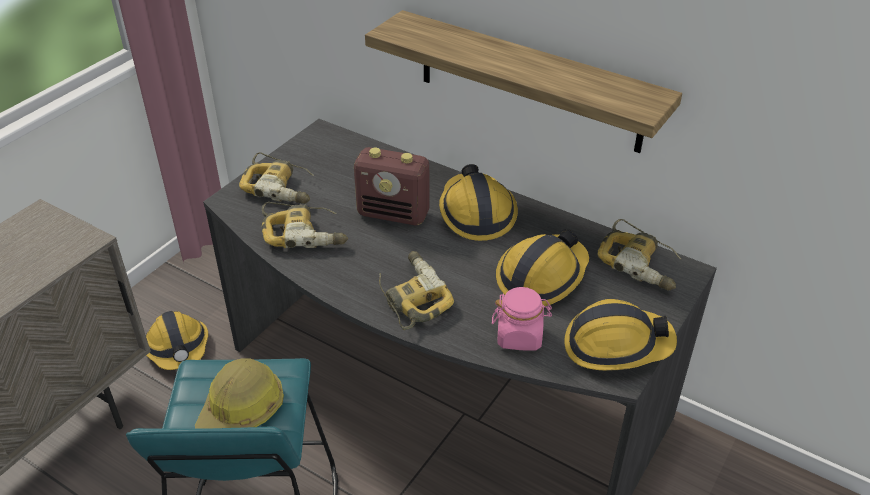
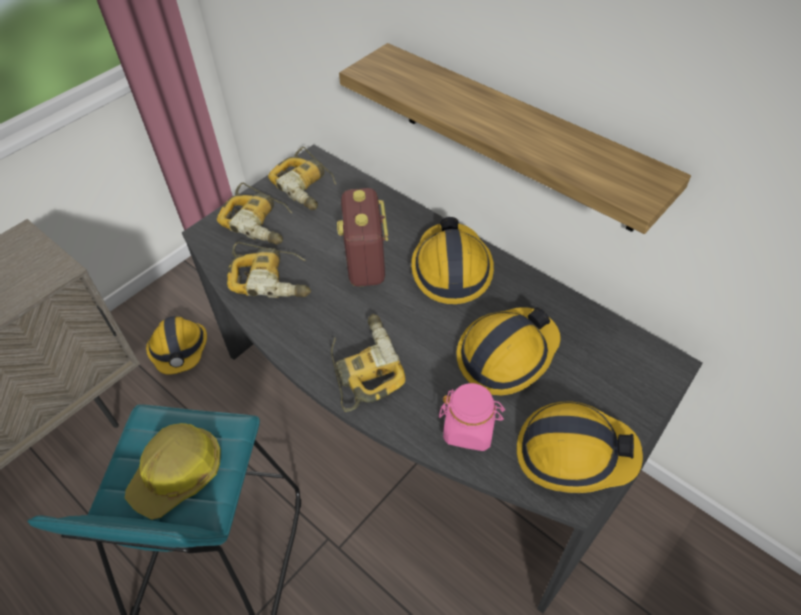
camera: 10 degrees right, 10 degrees up
(394, 214) = (366, 263): radio -> radio turned 60 degrees clockwise
(641, 263) = (618, 349): power drill -> power drill (307, 186)

